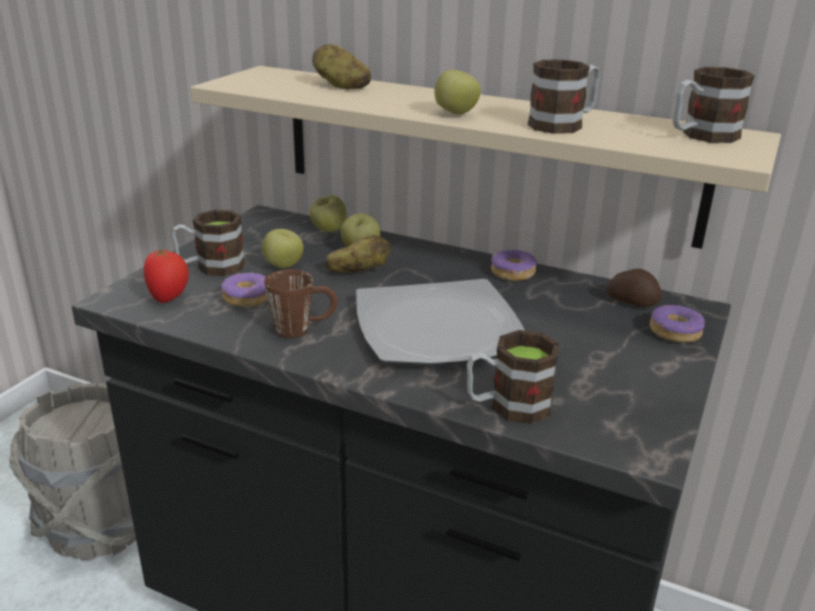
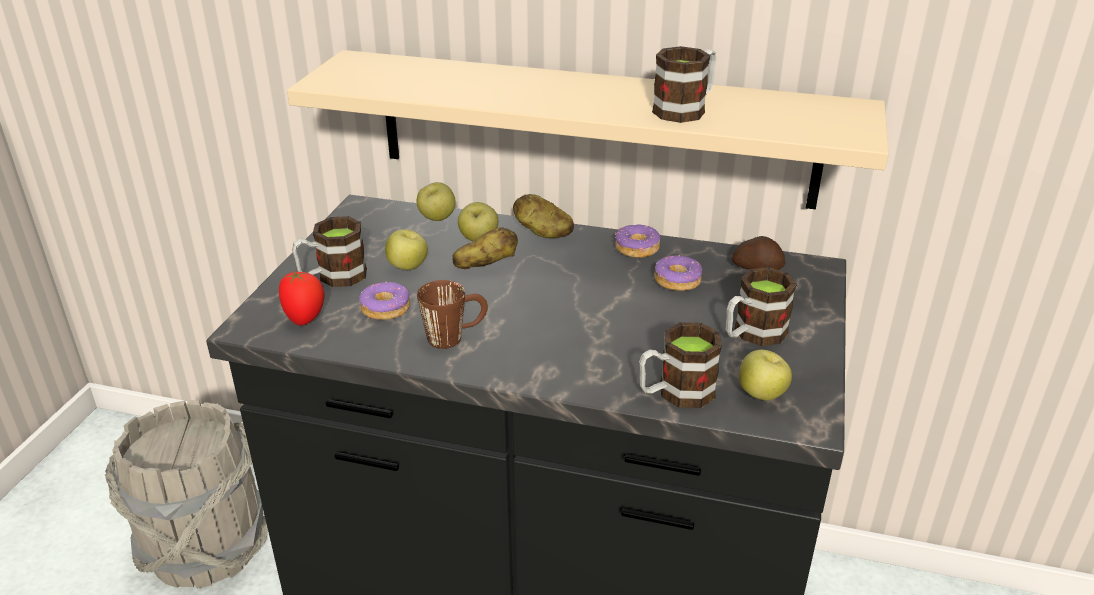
camera: 10 degrees left, 5 degrees up
(340, 86) = (445, 74): potato -> potato (542, 232)
(439, 327) = (586, 318): plate -> none
(456, 114) = (578, 104): apple -> apple (761, 394)
(675, 332) = (803, 296): donut -> donut (677, 280)
(701, 136) = (816, 112): mug -> mug (752, 334)

